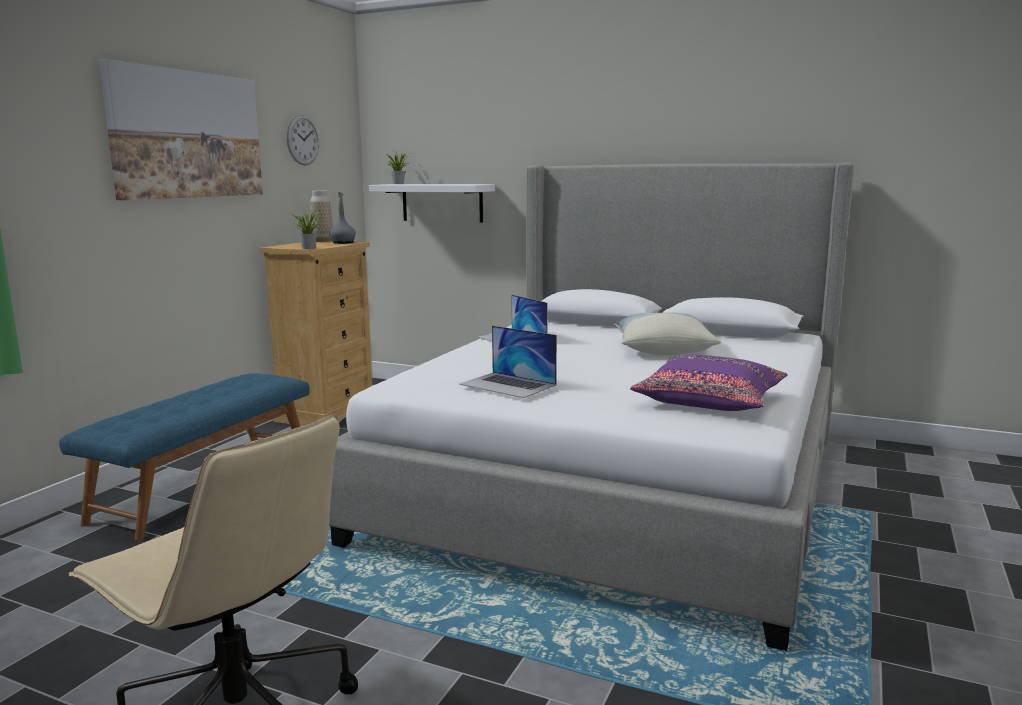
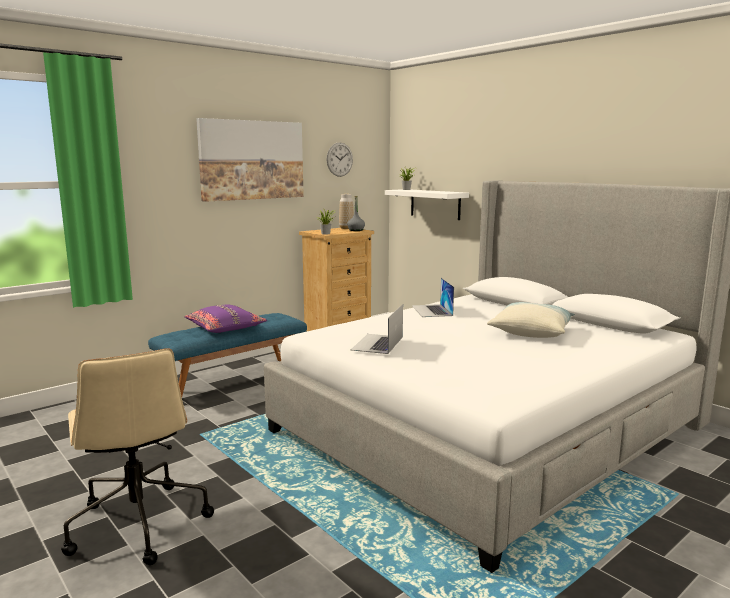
camera: 25 degrees right, 0 degrees up
(508, 385) = (377, 343): laptop -> laptop turned 45 degrees clockwise
(709, 400) = (504, 376): purple pillow -> purple pillow (226, 328)

